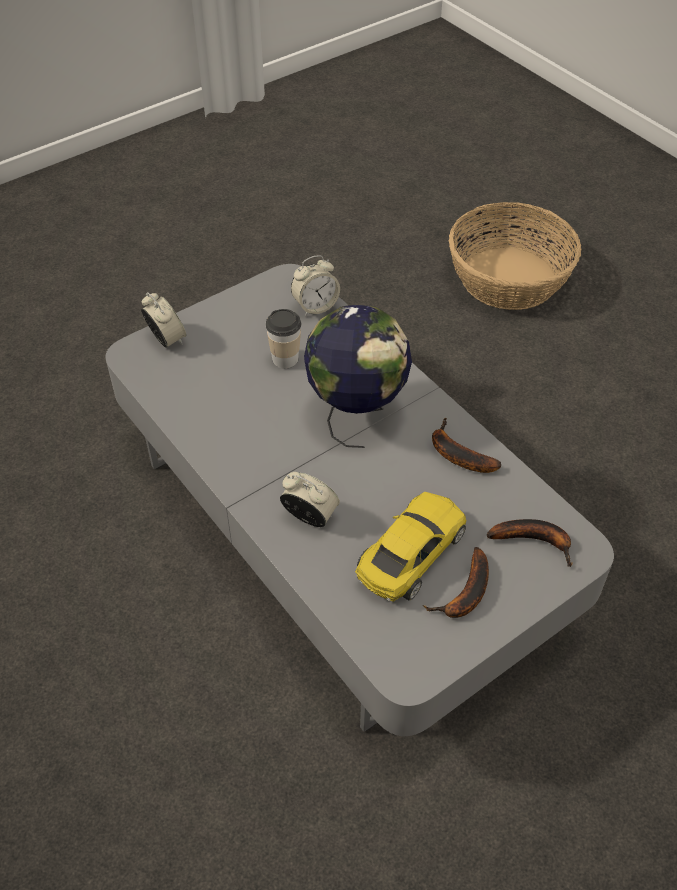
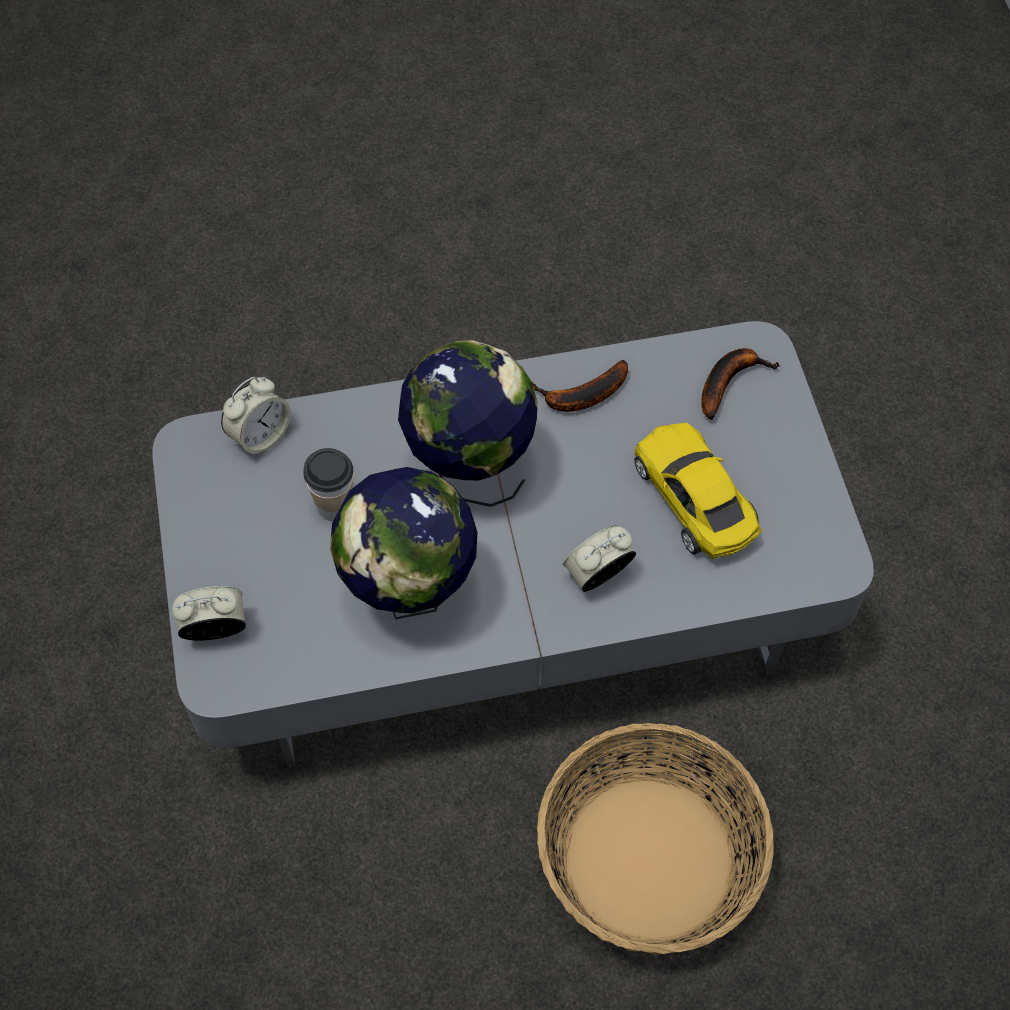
camera: 65 degrees left, 10 degrees up
(240, 419) = (410, 592): none -> globe
(315, 306) = (260, 436): alarm clock -> alarm clock turned 45 degrees clockwise
(465, 594) = (766, 473): banana -> none
(509, 278) = (215, 233): basket -> basket (648, 857)

